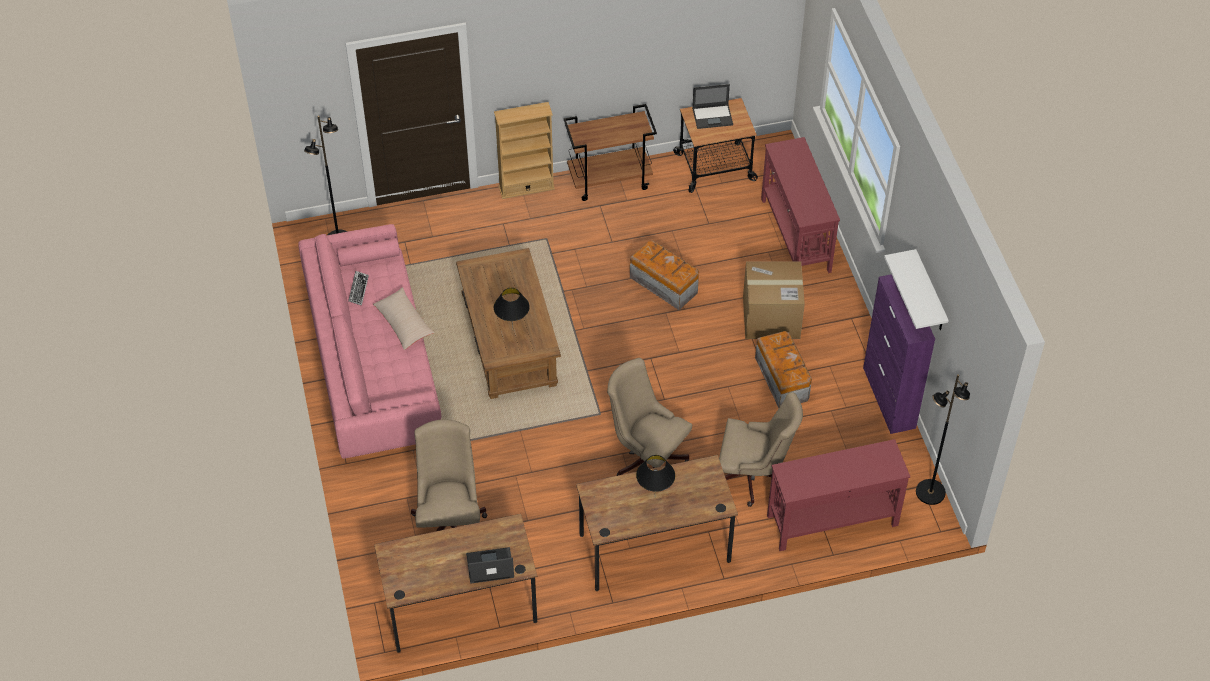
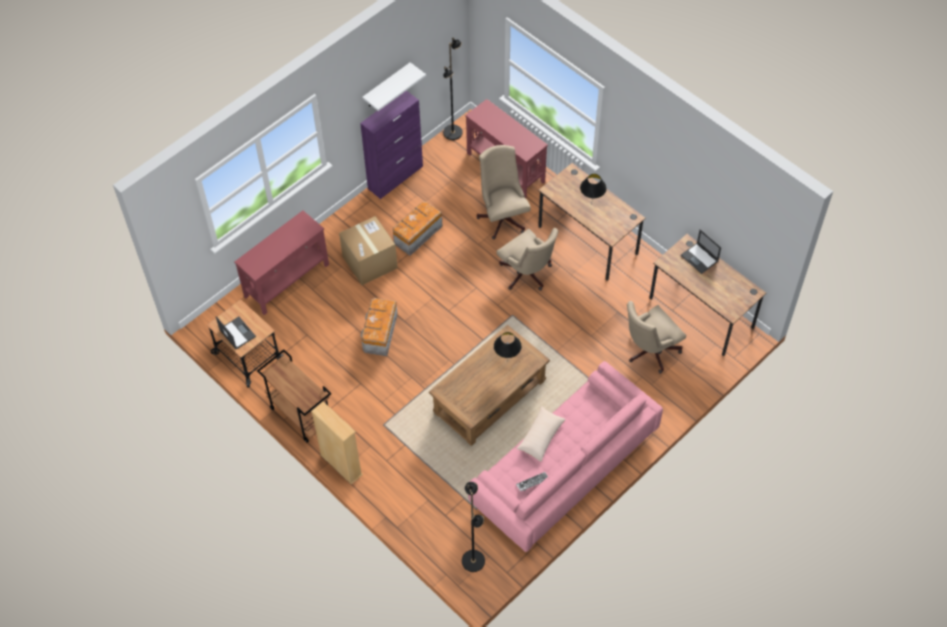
camera: 120 degrees left, 5 degrees up
(646, 457) = (527, 275): beige office chair -> beige office chair turned 45 degrees counterclockwise

